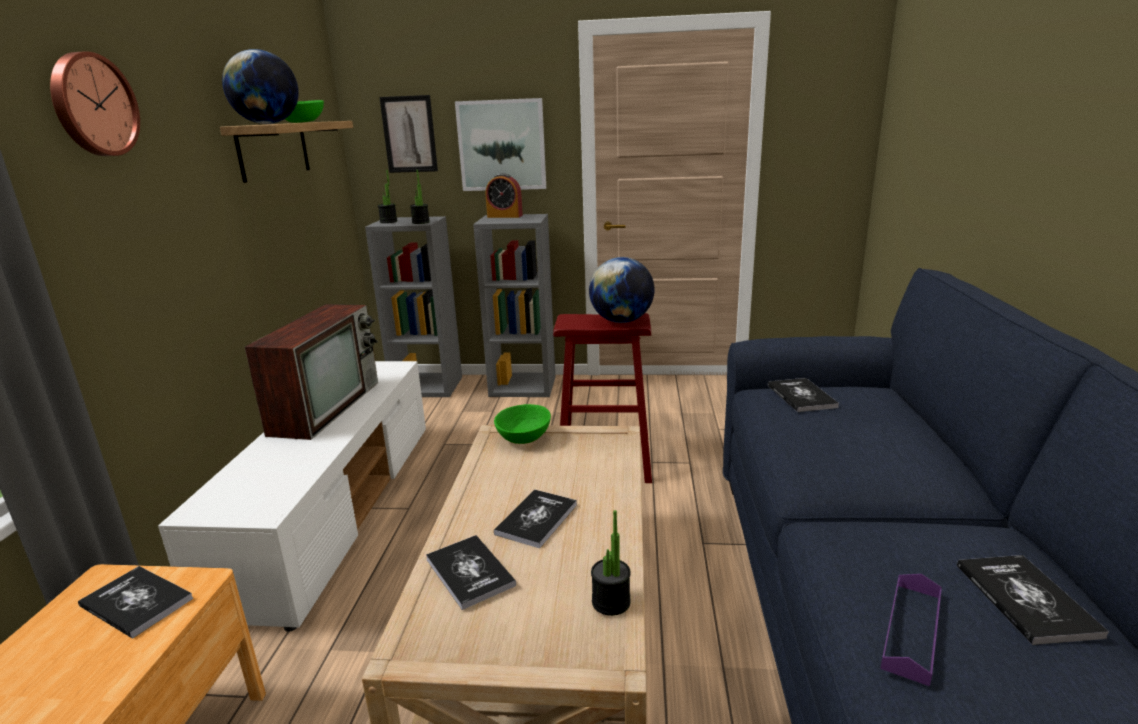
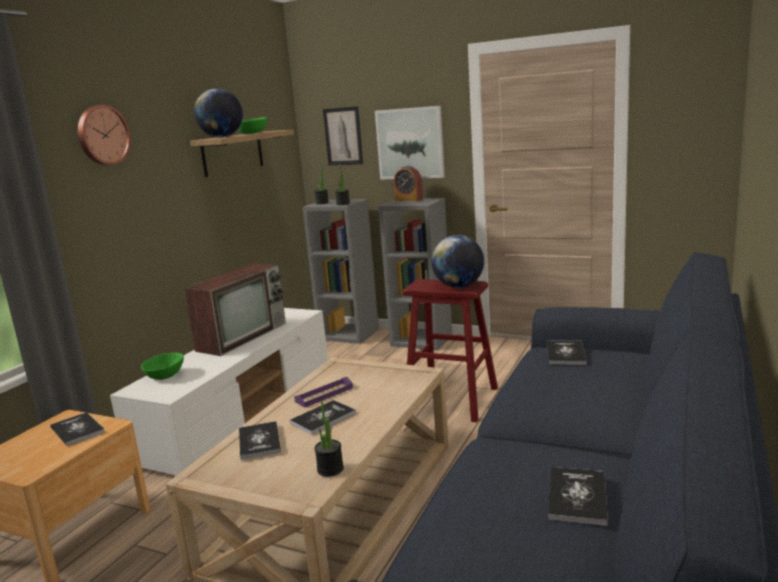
camera: 20 degrees right, 5 degrees down
(523, 437) = (354, 367): green bowl -> green bowl (165, 376)
(911, 630) = (475, 500): purple tray -> purple tray (324, 395)

